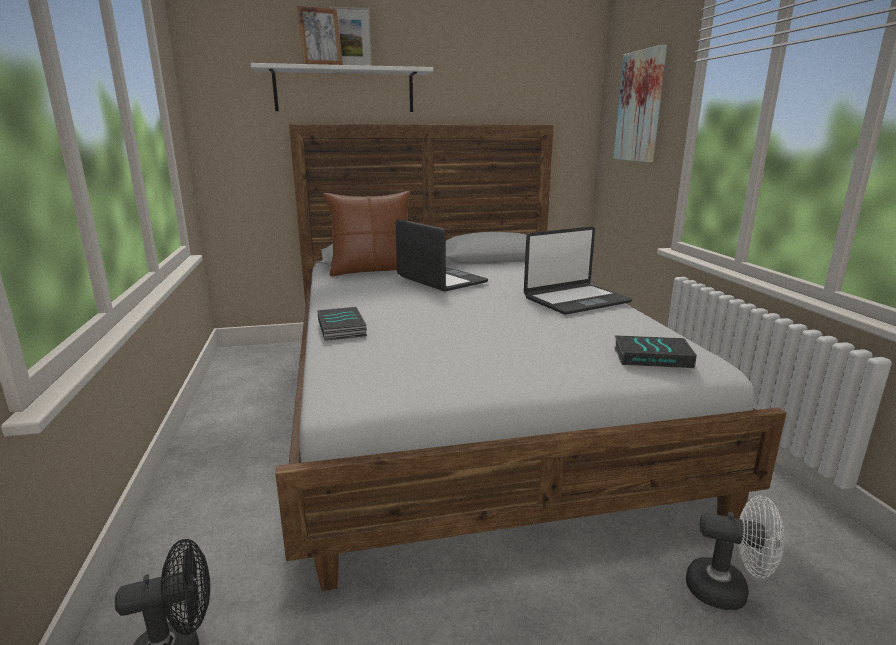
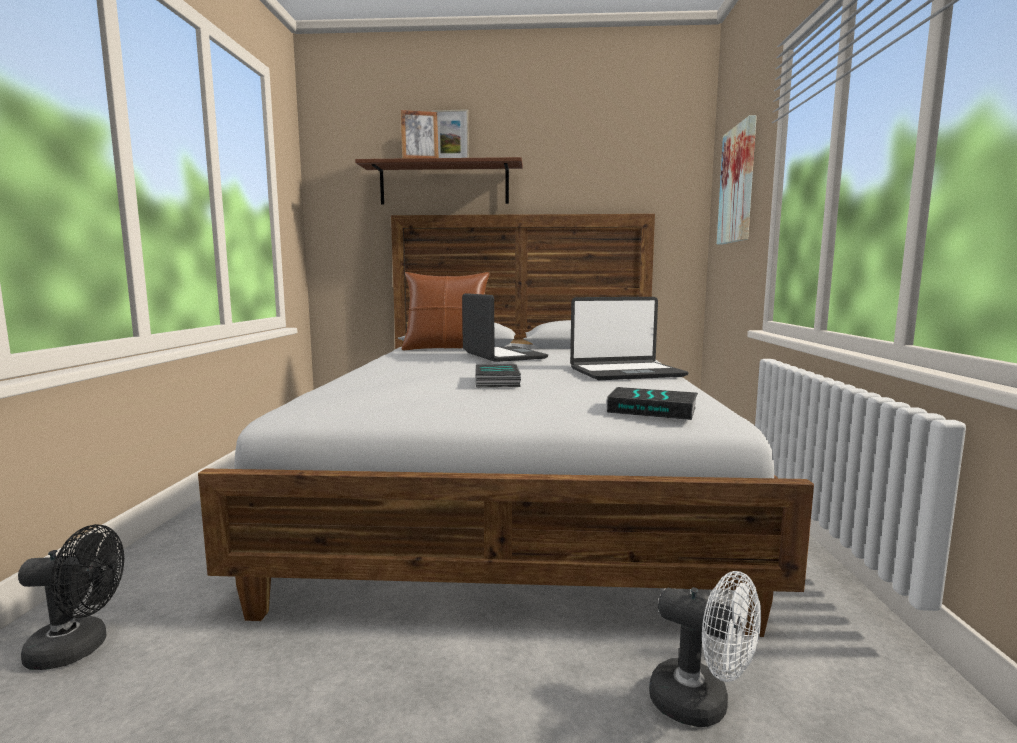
camera: 15 degrees right, 10 degrees down
(343, 328) = (360, 376): book -> book (498, 381)
(344, 90) = (444, 185): white shelf -> brown shelf

